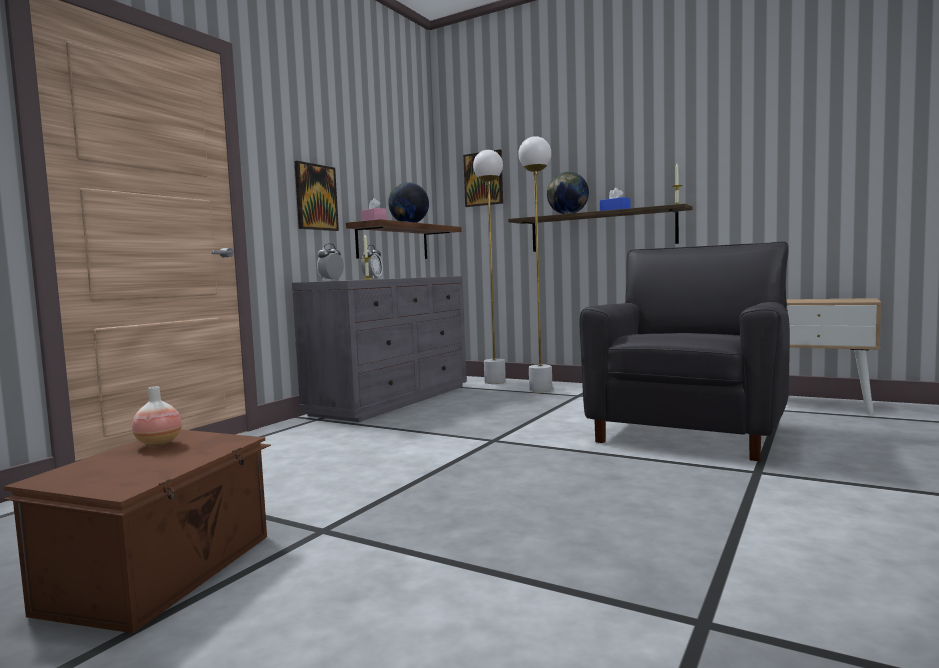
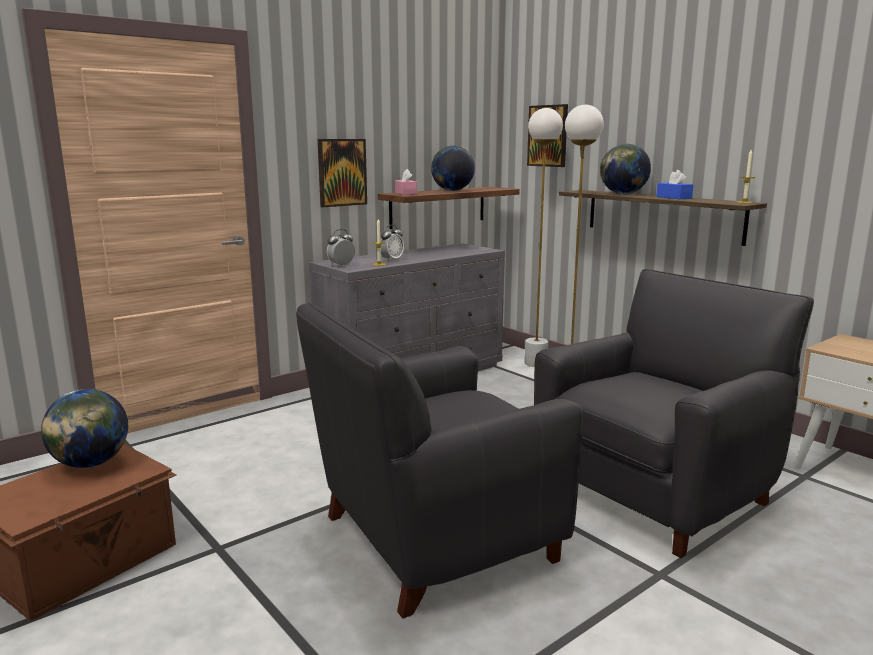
camera: 20 degrees right, 10 degrees up
(158, 443) = (90, 464): vase -> globe
(541, 486) = (432, 539): none -> black armchair

